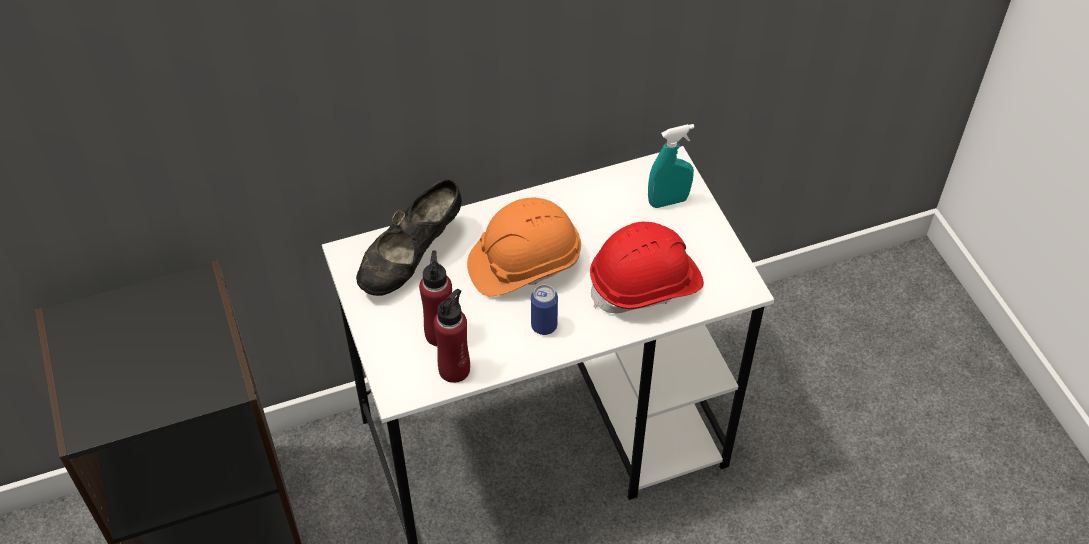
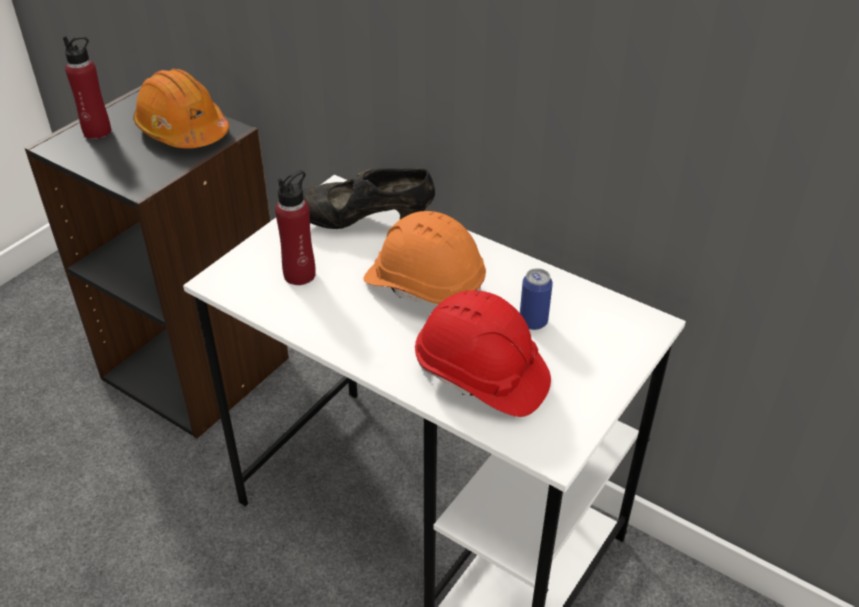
camera: 55 degrees right, 10 degrees down
(162, 317) = (183, 130): none -> orange hard hat
(454, 369) = (268, 300): red bottle -> red bottle (97, 131)
(544, 326) = (365, 331): can -> can (533, 322)
(668, 201) = (602, 343): turquoise spray bottle -> none

